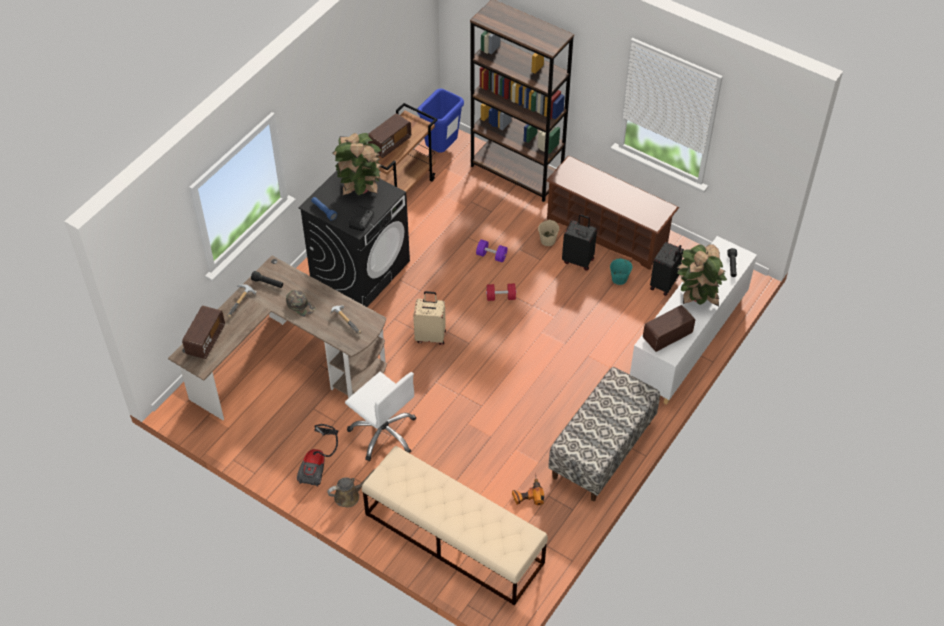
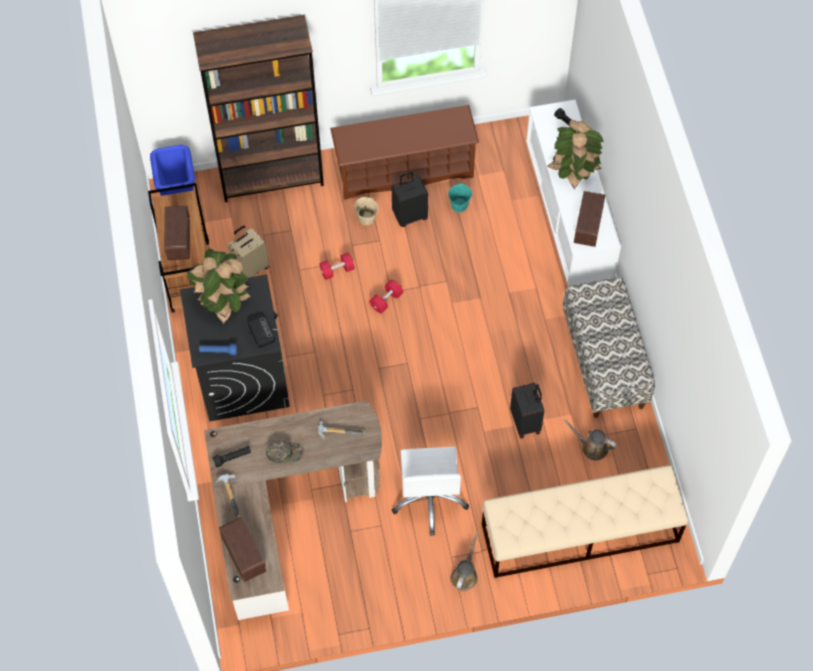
camera: 45 degrees left, 10 degrees up
(318, 463) = (410, 572): vacuum cleaner -> none
(384, 433) = (430, 499): white office chair -> white office chair turned 90 degrees clockwise
(430, 336) = (370, 384): beige suitcase -> beige suitcase (250, 268)
(491, 256) = (337, 270): purple dumbbell -> red dumbbell
(527, 494) = (592, 447): power drill -> brown watering can
(664, 284) = (498, 181): black suitcase -> black suitcase (526, 422)

